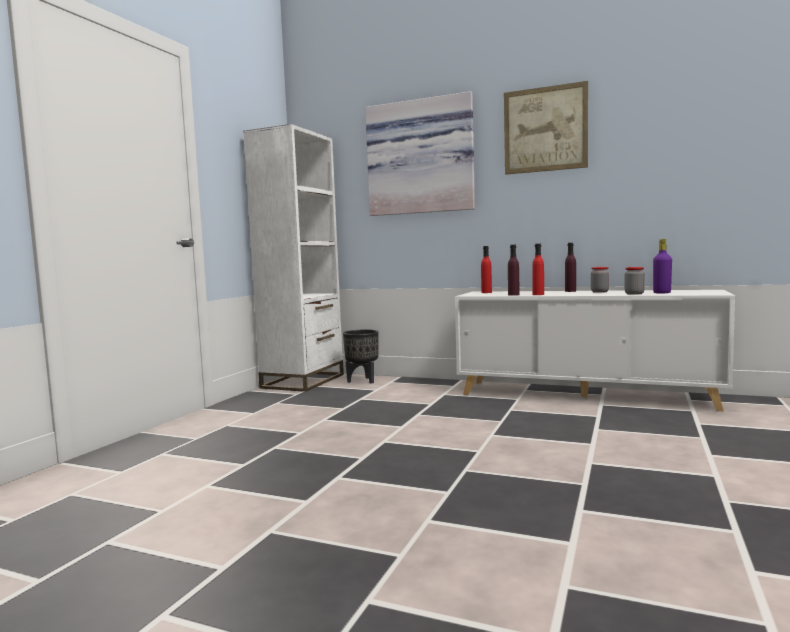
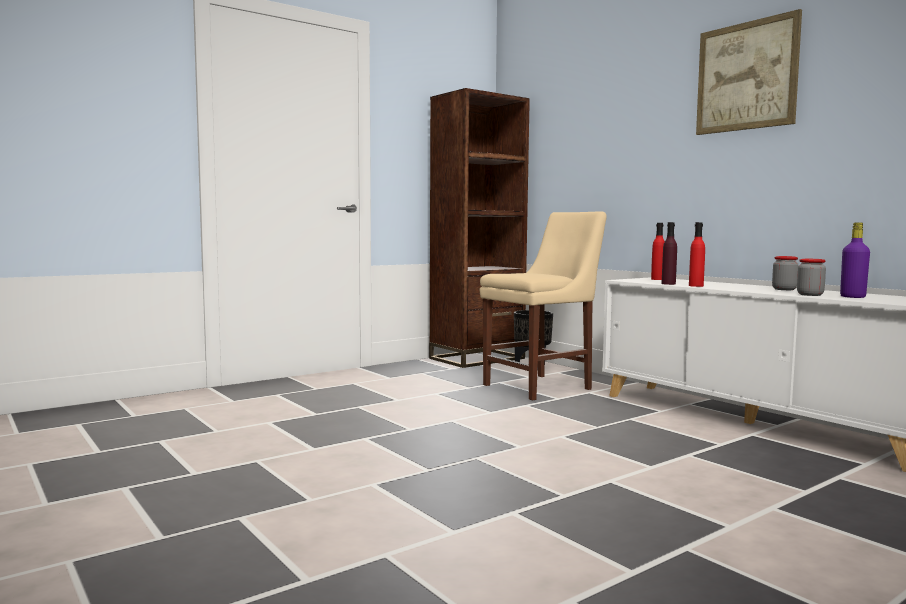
camera: 30 degrees right, 0 degrees up
(303, 381) = (477, 358): white bookcase -> brown bookcase
(400, 396) = (541, 386): none -> beige chair
(421, 157) = (612, 116): picture -> none
(570, 291) = (755, 286): purple bottle -> none

